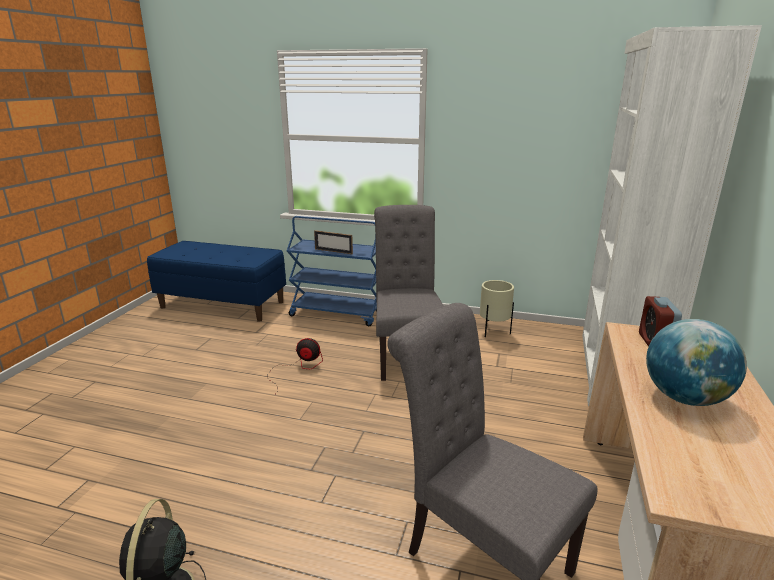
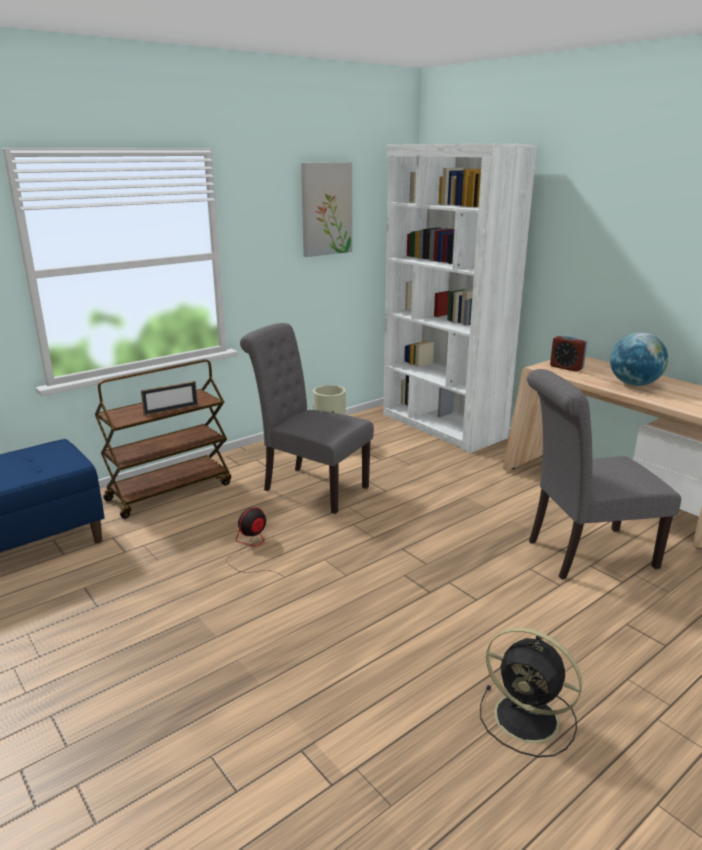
camera: 55 degrees left, 0 degrees up
(337, 313) = (170, 491): blue cart -> brown cart
(548, 109) = (326, 209): none -> picture

